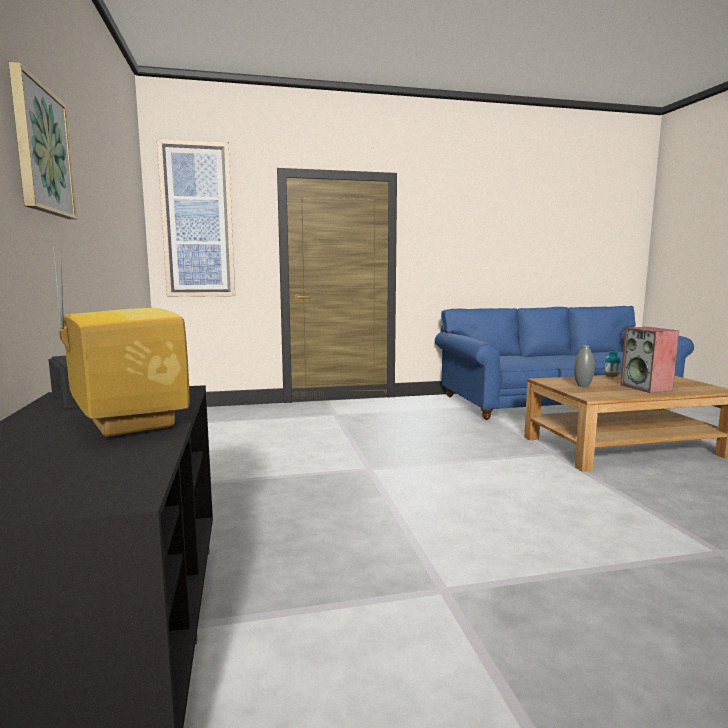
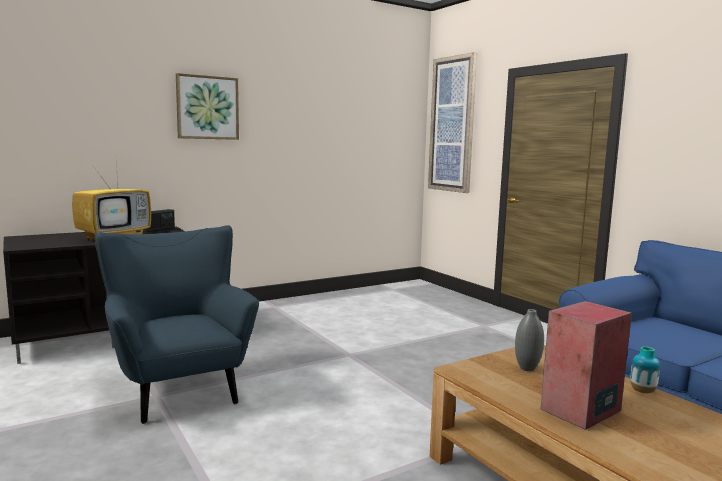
camera: 70 degrees right, 0 degrees up
(420, 572) = (178, 387): none -> blue armchair

